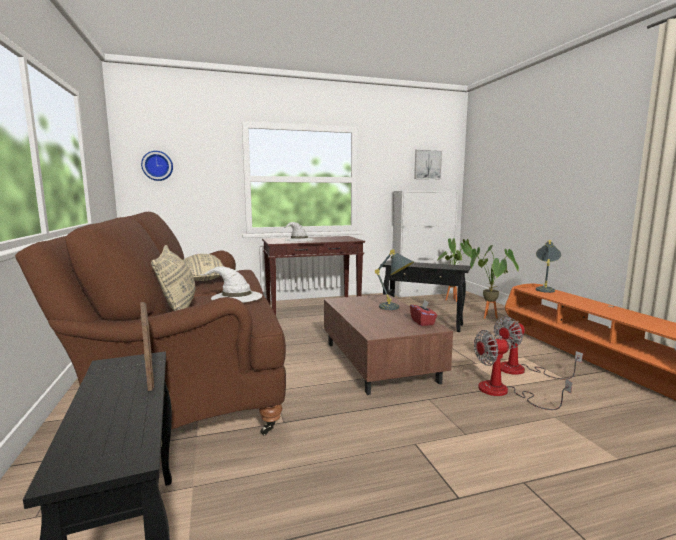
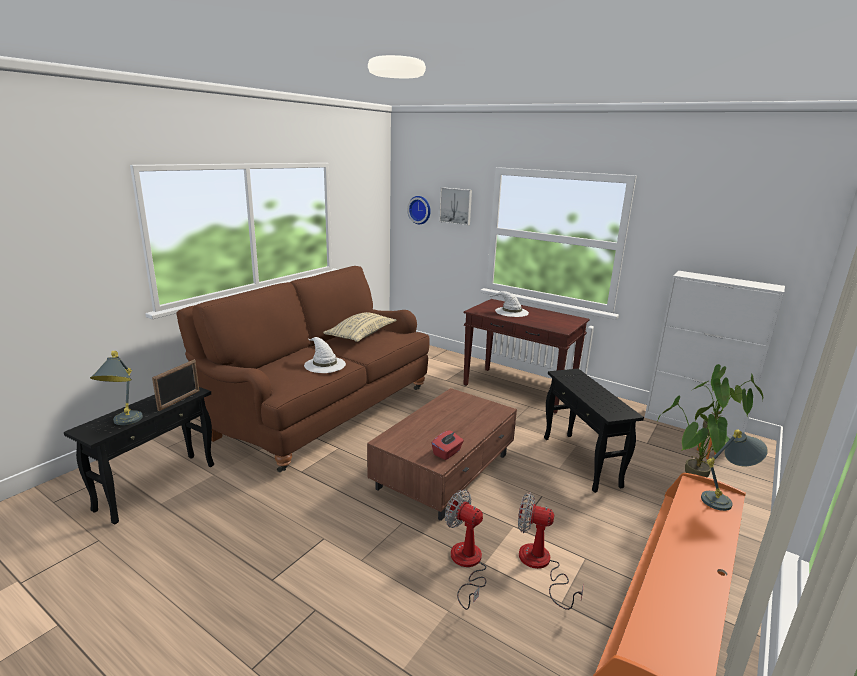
camera: 50 degrees right, 10 degrees up
(177, 309) = (280, 361): beige pillow -> none
(395, 308) = (471, 428): grey table lamp -> grey table lamp (123, 423)
(427, 164) = (752, 238): picture -> picture (456, 206)

